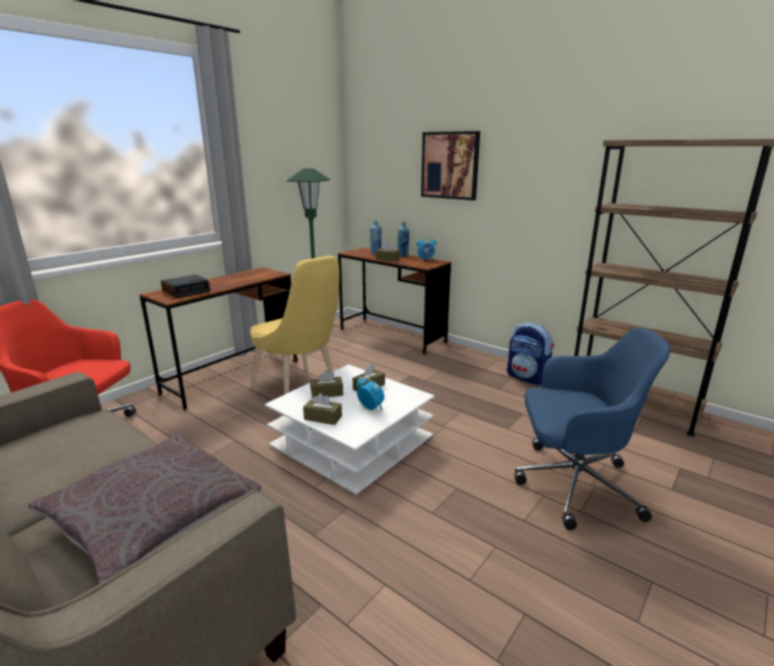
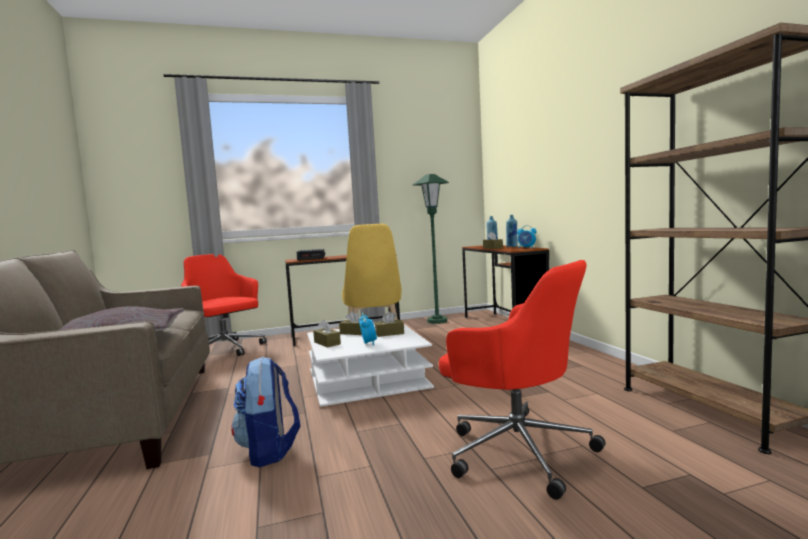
camera: 35 degrees right, 15 degrees down
(450, 165) = (545, 156): picture -> none
(528, 378) = (600, 368): backpack -> backpack (269, 450)
(572, 484) = (516, 449): blue office chair -> red office chair

